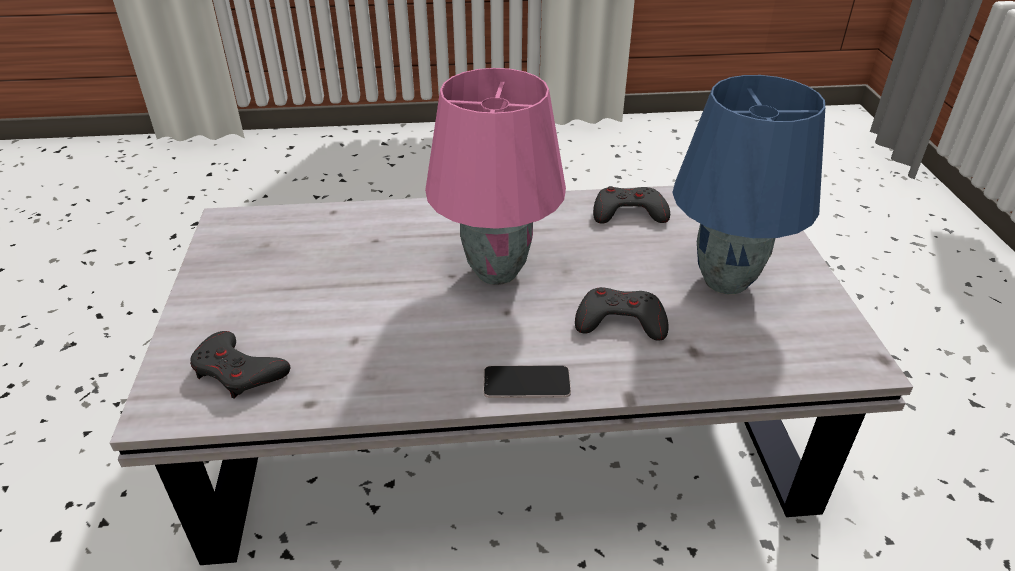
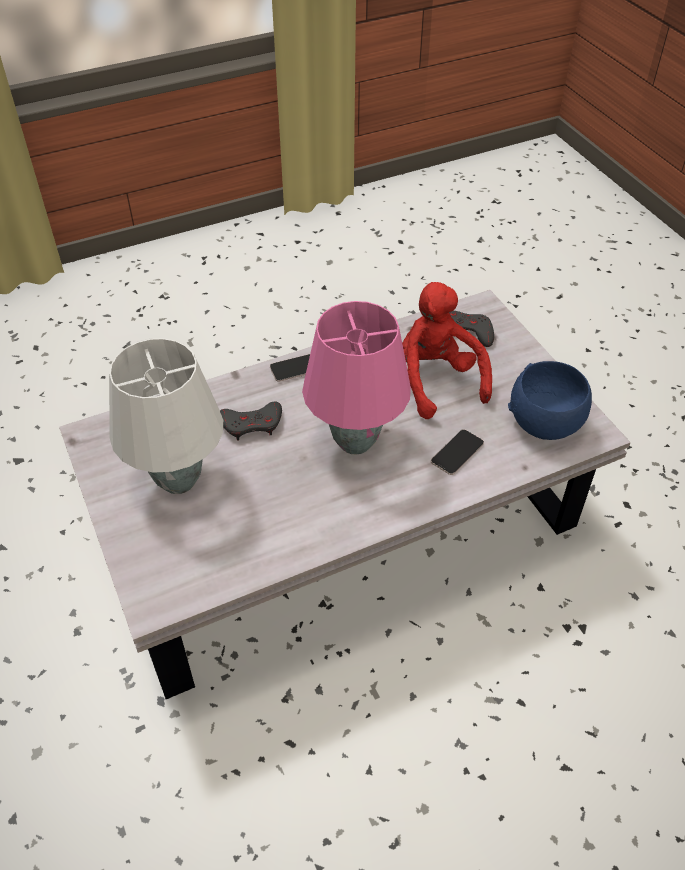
camera: 160 degrees right, 10 degrees up
(268, 240) = (545, 424): none -> blue bowl
(346, 316) = (434, 380): none -> red plush toy
(389, 237) = (457, 452): none -> phone
(628, 212) = (270, 541): grey game controller -> none
(727, 281) = (177, 481): blue table lamp -> white table lamp

